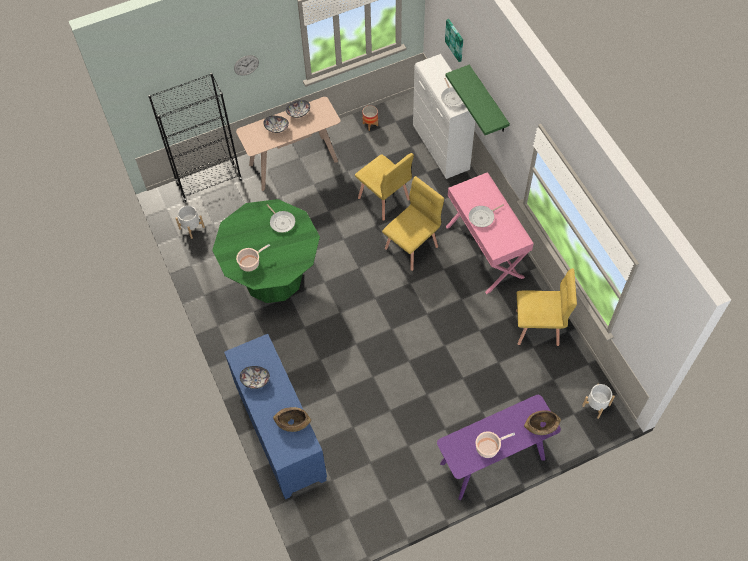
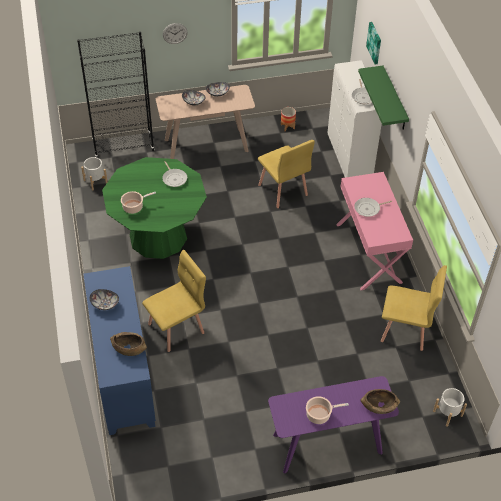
camera: 10 degrees right, 10 degrees down
(412, 247) = (298, 236): yellow chair -> yellow chair (177, 328)

